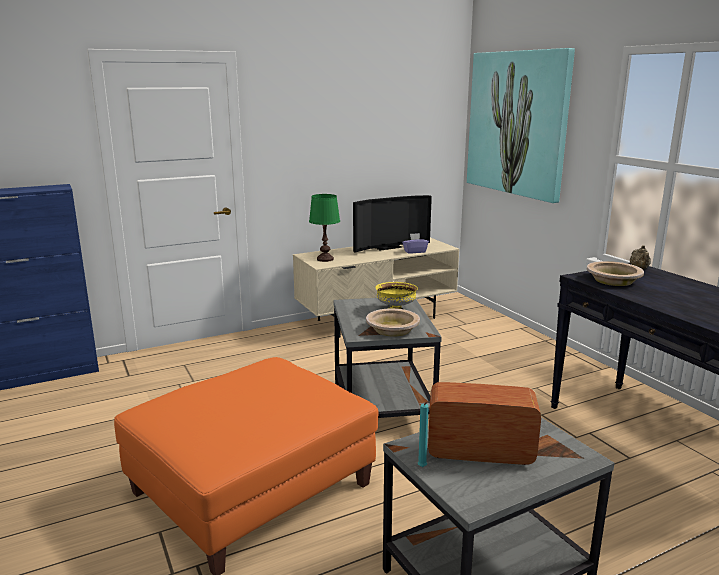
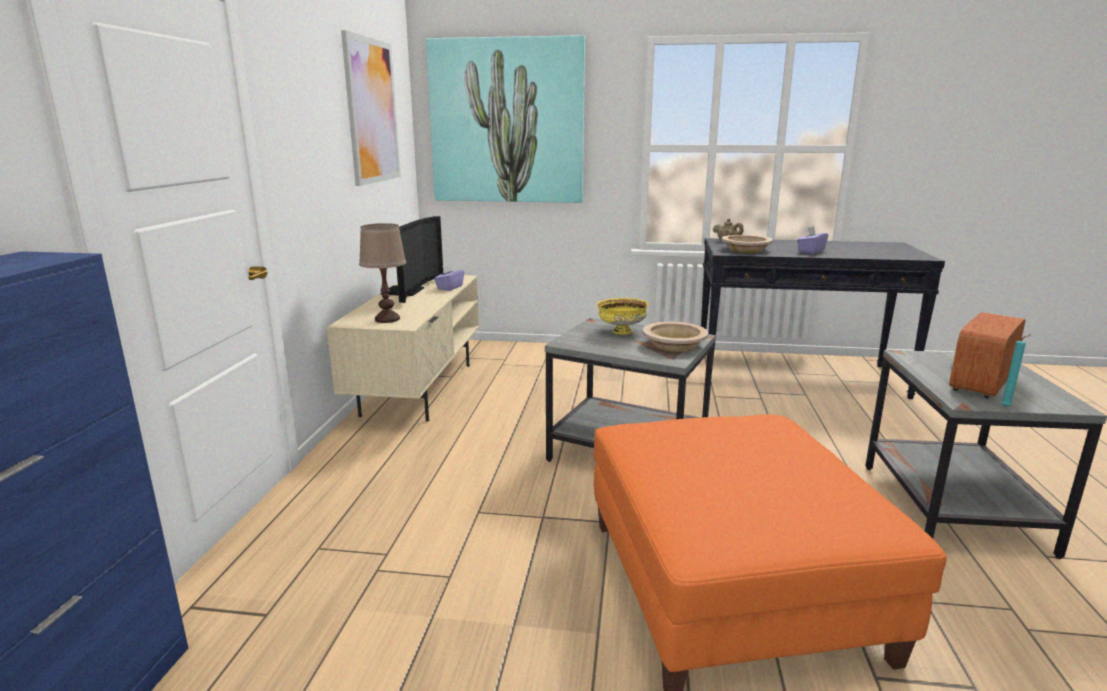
camera: 55 degrees left, 0 degrees up
(325, 259) = (387, 319): green table lamp -> brown table lamp
(392, 114) = (372, 111): none -> picture
(673, 300) = (810, 251): none -> purple tissue box

